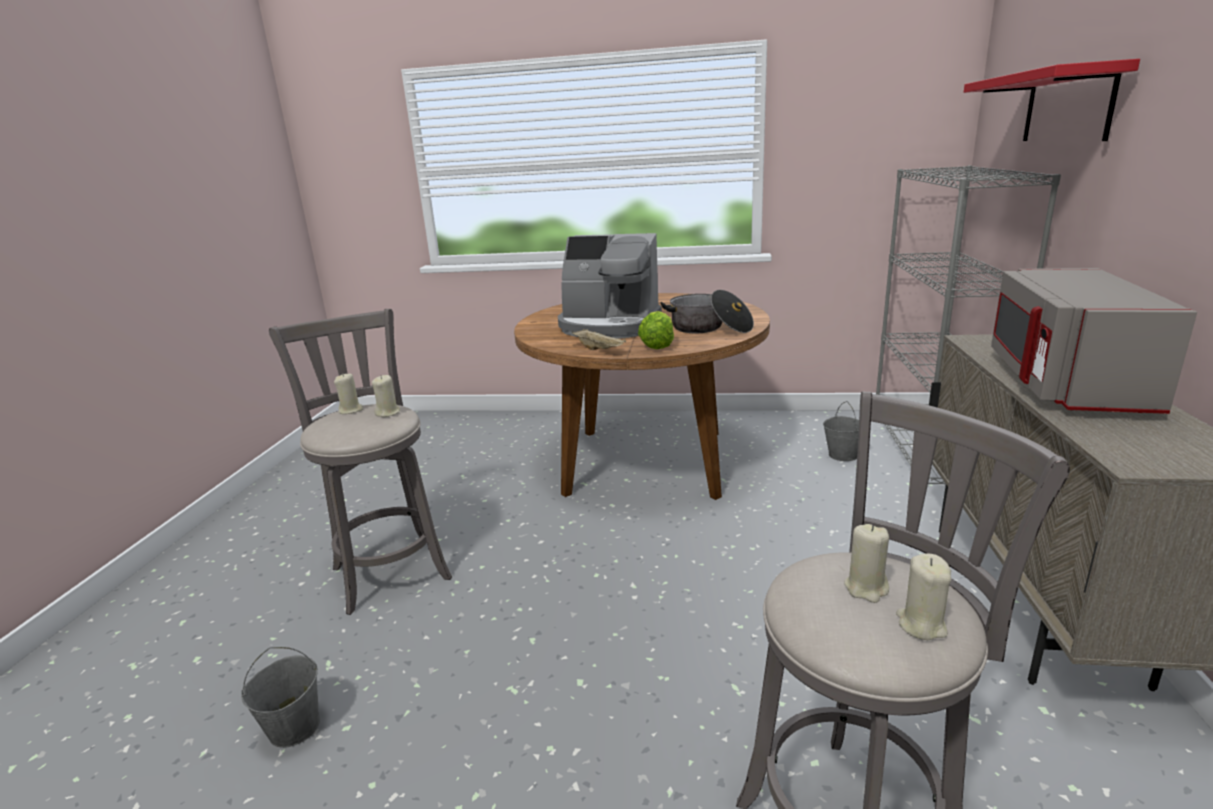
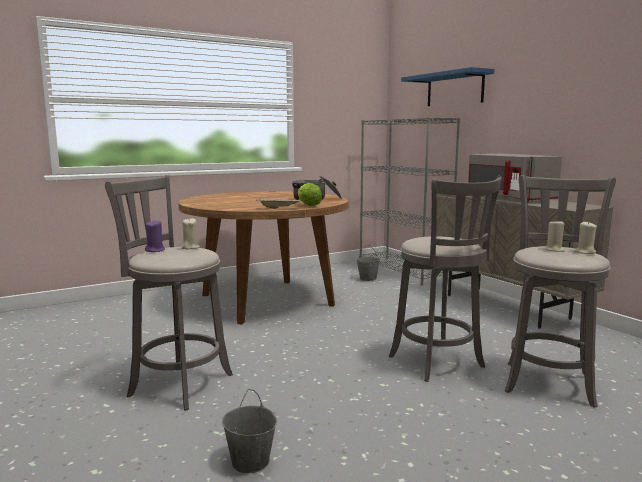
camera: 40 degrees left, 10 degrees down
(351, 410) = (155, 250): beige candle -> purple candle
(609, 326) = (254, 202): coffee machine -> none
(713, 681) = (439, 363): none -> grey stool
(1067, 106) = (454, 89): red shelf -> blue shelf

